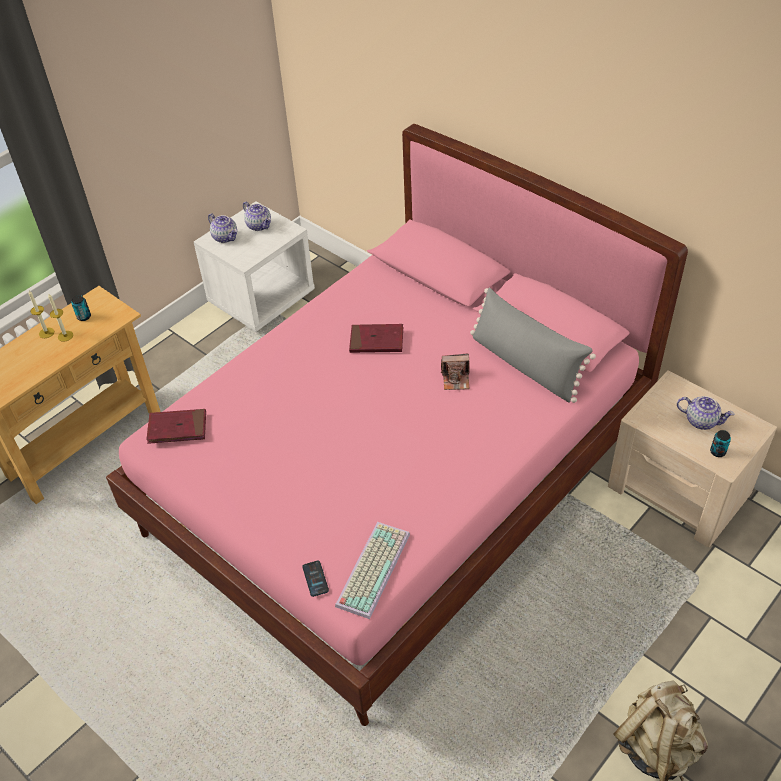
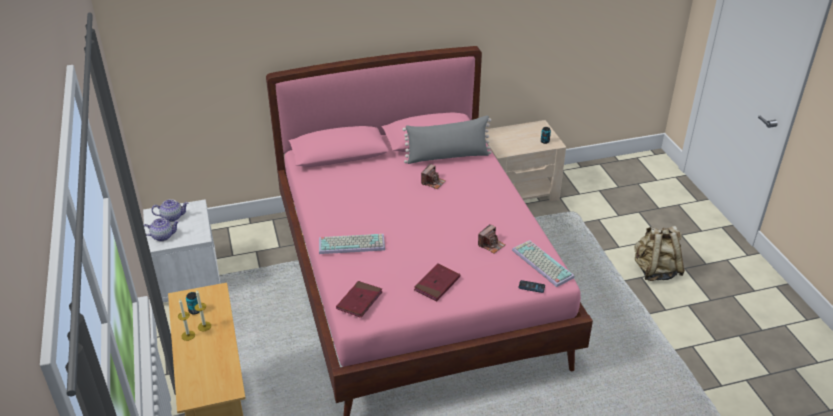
camera: 60 degrees left, 10 degrees down
(273, 371) = (352, 243): none -> keyboard
(371, 497) = (491, 245): none -> camera
(376, 341) = (371, 196): red book -> red book (437, 284)
(701, 421) = (521, 136): teapot -> none

